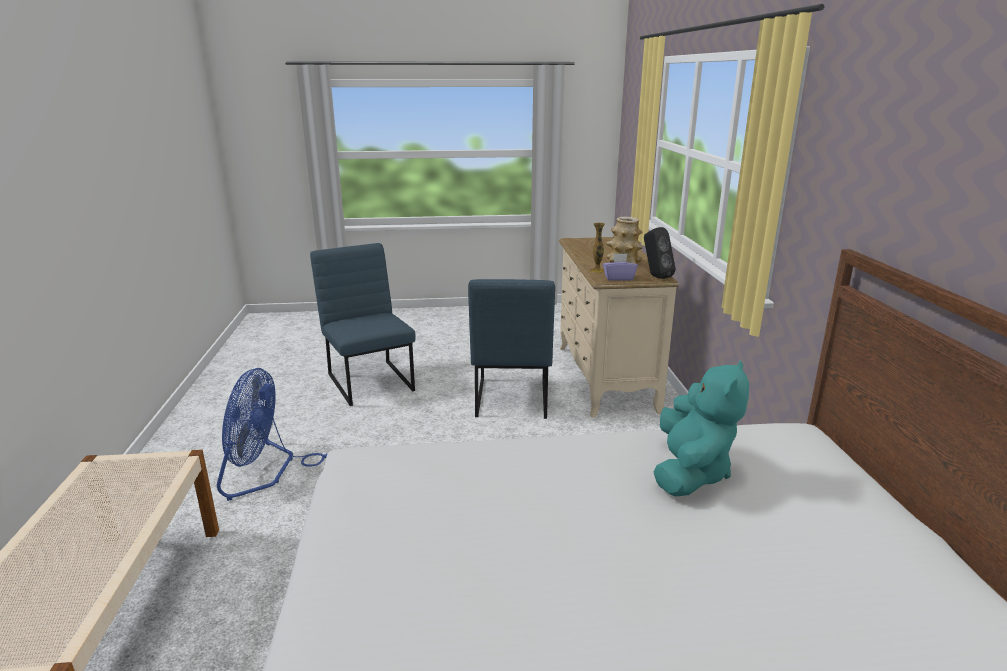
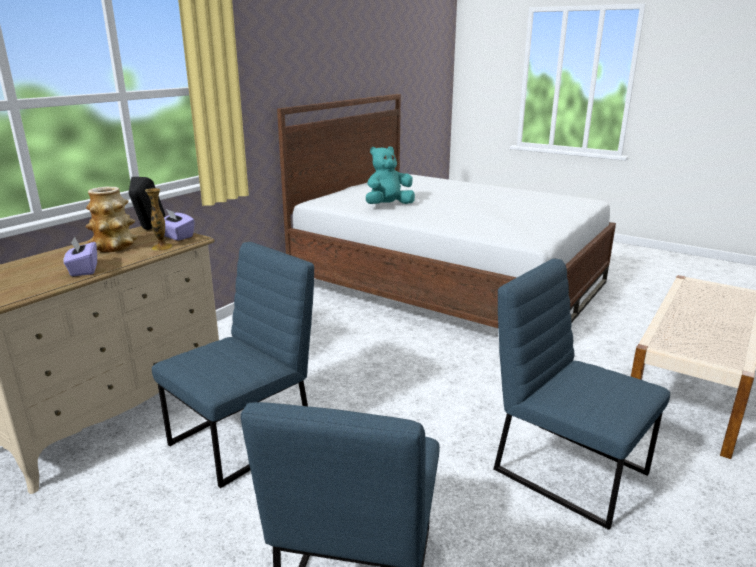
camera: 140 degrees left, 0 degrees up
(271, 468) = (566, 468): blue fan -> blue chair
(587, 254) = (83, 270): none -> purple tissue box

